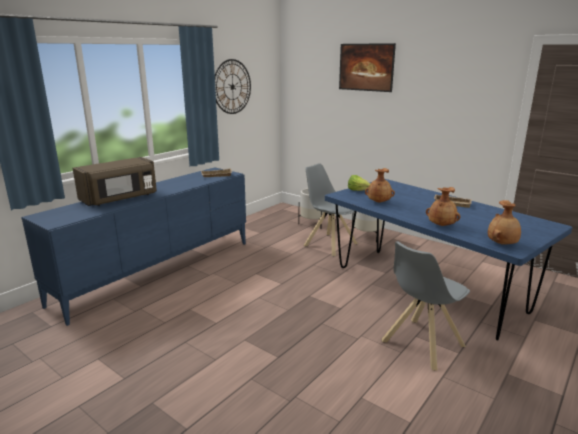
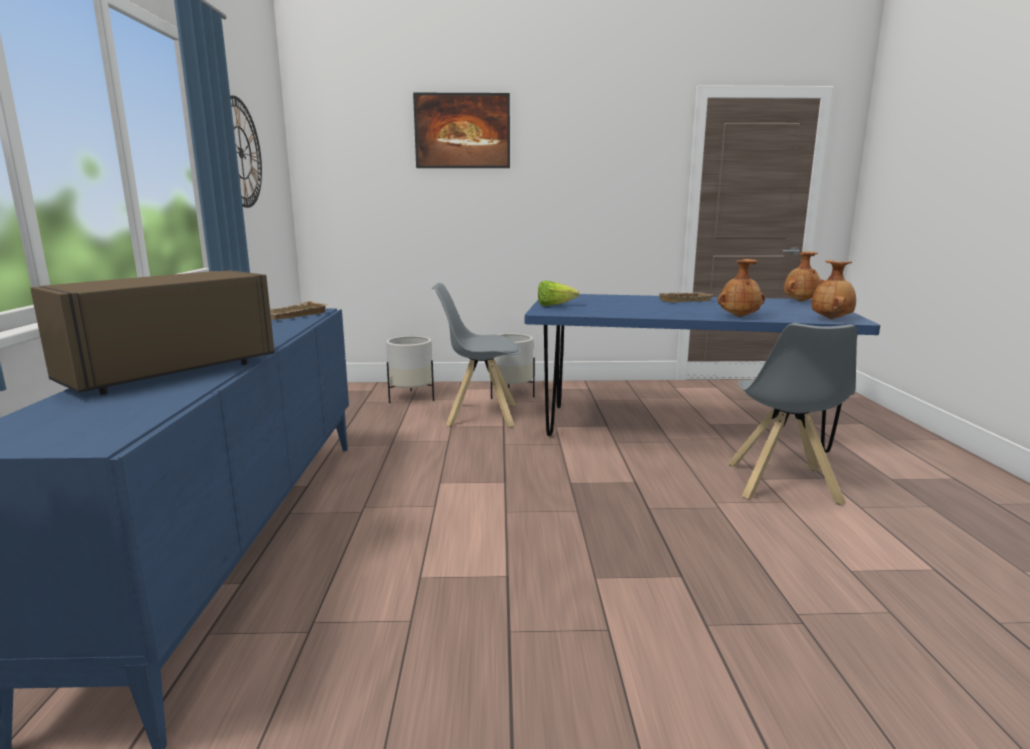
camera: 40 degrees left, 5 degrees down
(120, 198) = (167, 371): brown microwave -> brown microwave turned 150 degrees counterclockwise
(379, 202) = (612, 310): brown vase -> brown vase (799, 301)

